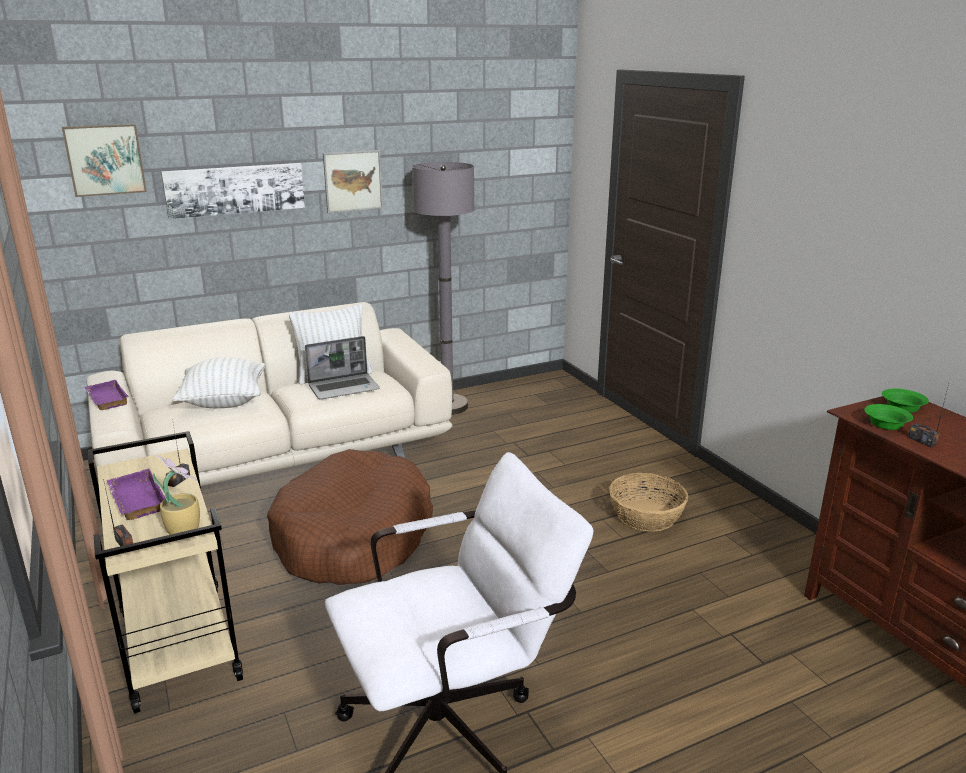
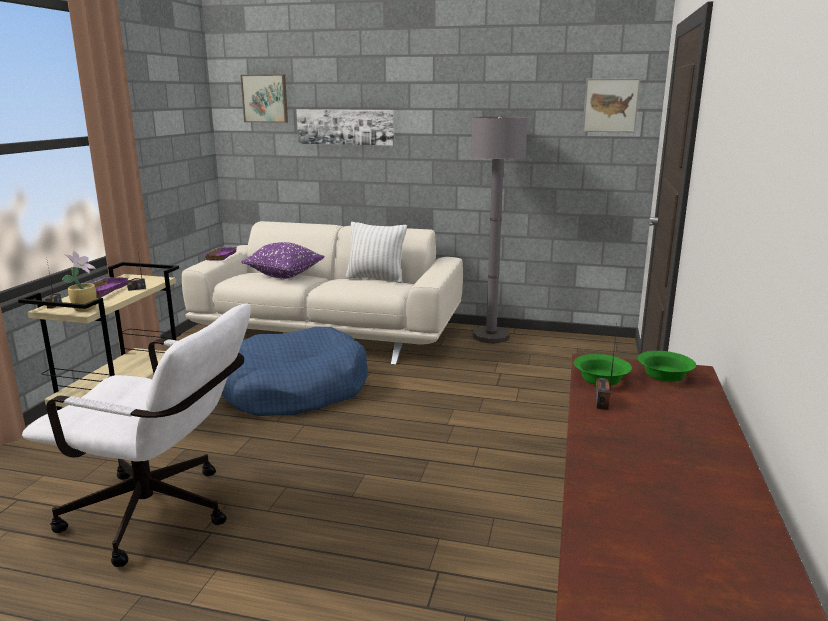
camera: 40 degrees right, 5 degrees down
(224, 402) = (284, 275): white pillow -> purple pillow
(344, 388) = (362, 284): laptop -> none
(353, 181) = (435, 128): picture -> picture (610, 105)
(353, 537) = (294, 390): brown dog bed -> blue dog bed
(645, 515) = (521, 459): basket -> none

